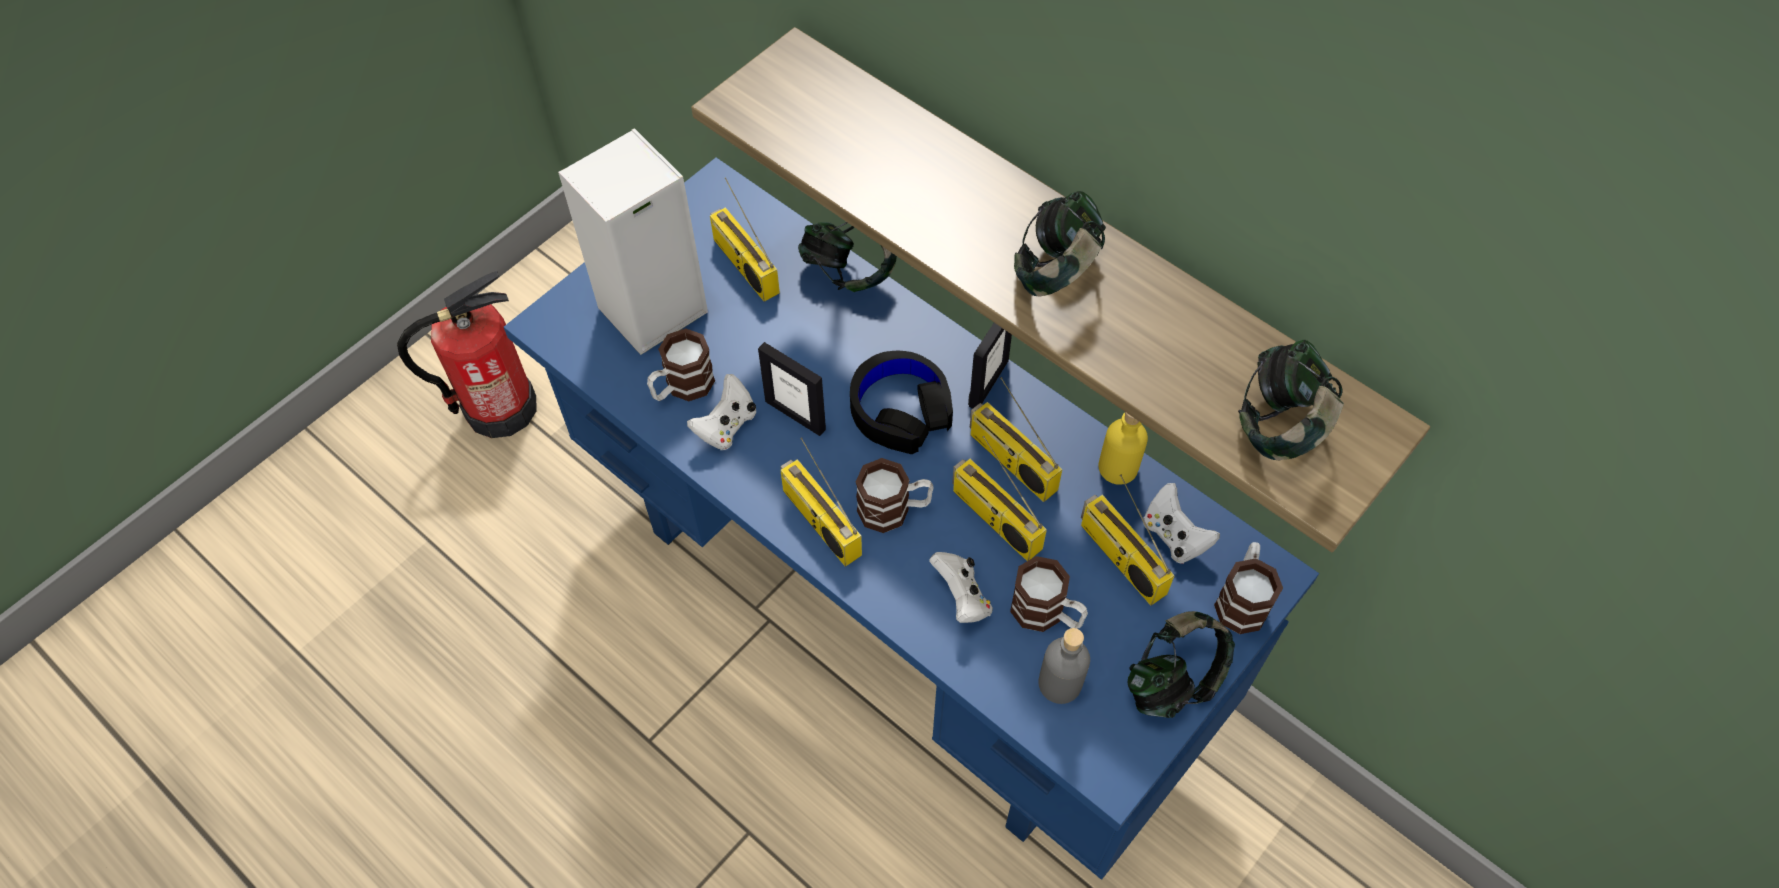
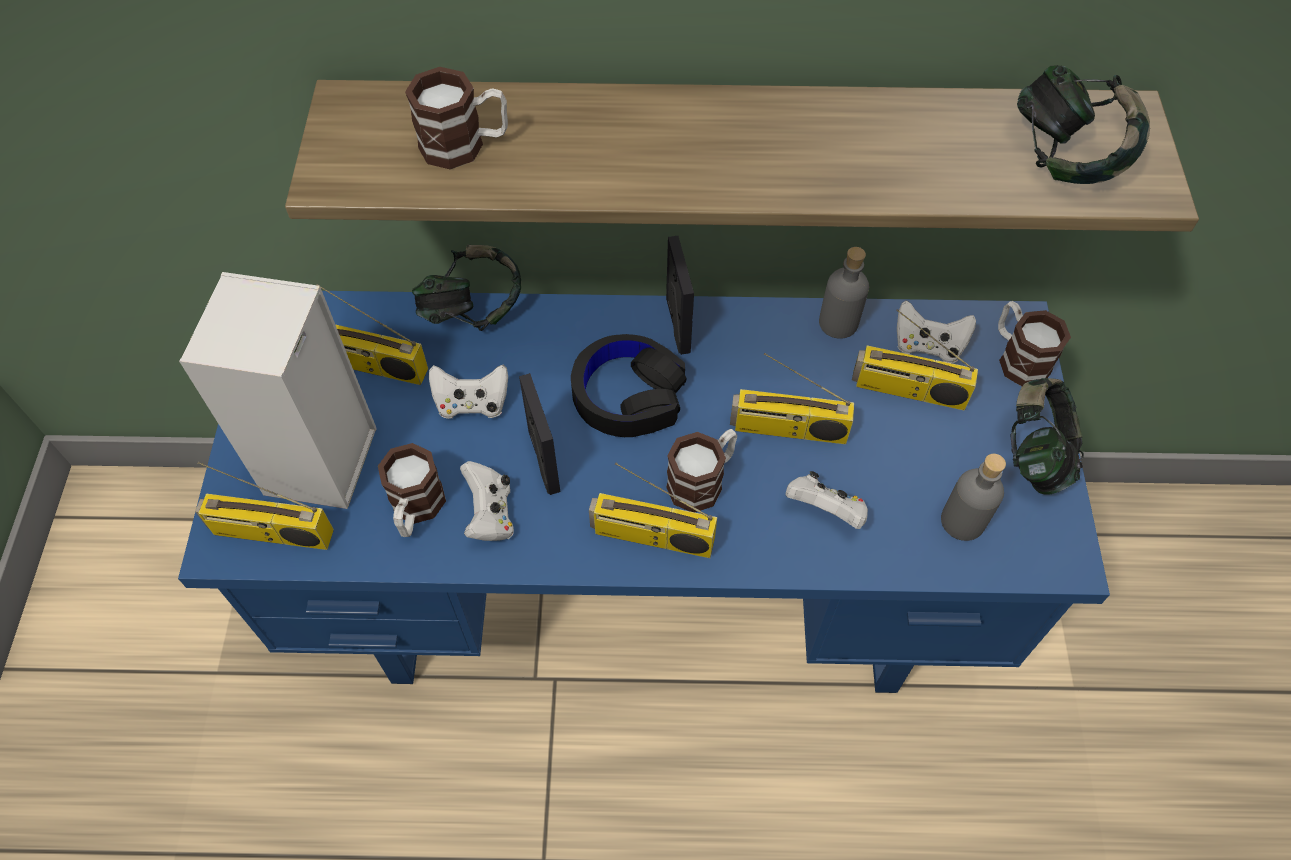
camera: 40 degrees left, 0 degrees up
(499, 408) = (142, 683): fire extinguisher -> none
(786, 339) = (472, 403): none -> white game controller
(795, 415) = (543, 461): picture frame -> picture frame turned 105 degrees counterclockwise
(1010, 461) = (755, 375): radio -> radio (270, 533)
(1047, 613) = (899, 474): mug -> mug (465, 145)
(1057, 271) = (773, 147): headphones -> none
(1118, 468) = (838, 323): yellow bottle -> grey bottle

